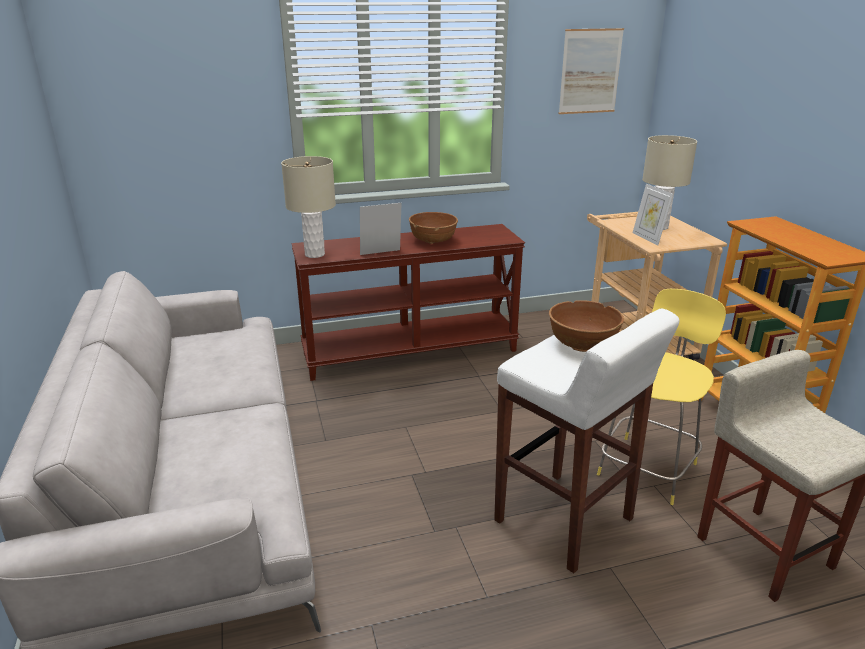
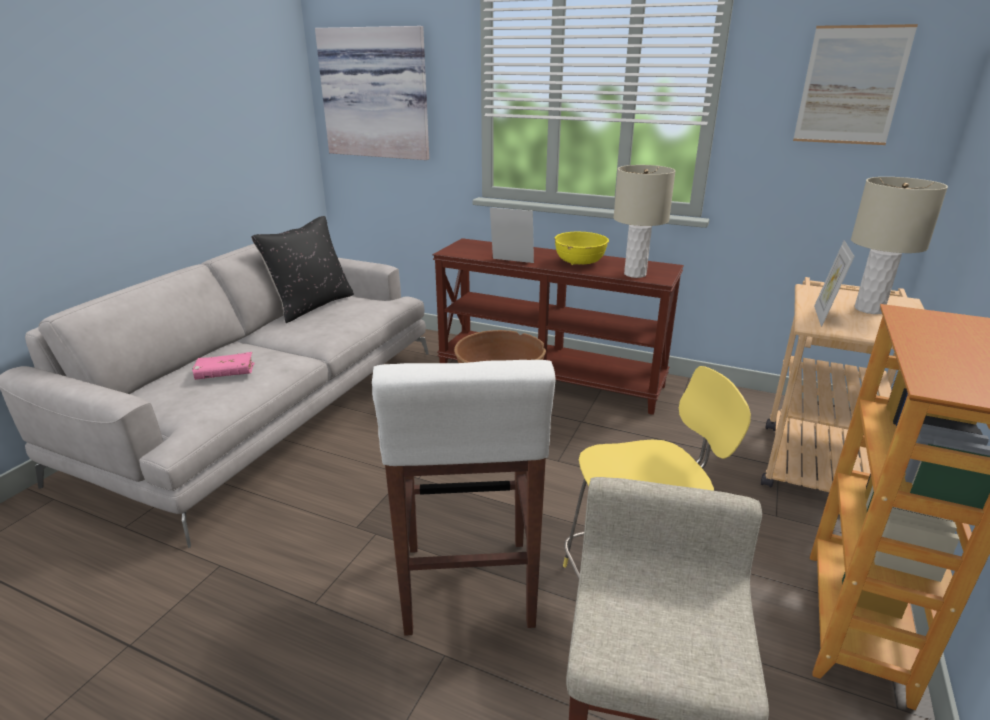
camera: 40 degrees right, 0 degrees up
(152, 103) = (376, 94): none -> picture
(178, 357) = (311, 305): none -> black pillow
(219, 451) = (225, 373): none -> pink book
(315, 254) = (460, 250): beige table lamp -> beige table lamp (635, 274)
(433, 240) = (580, 263): brown bowl -> yellow bowl

